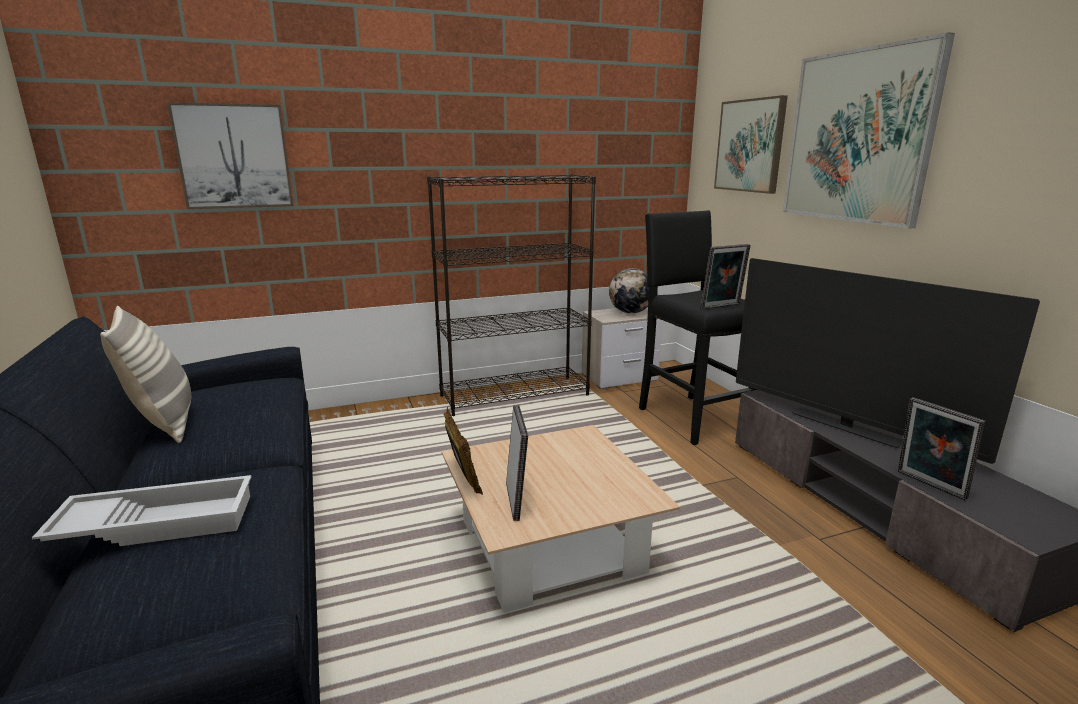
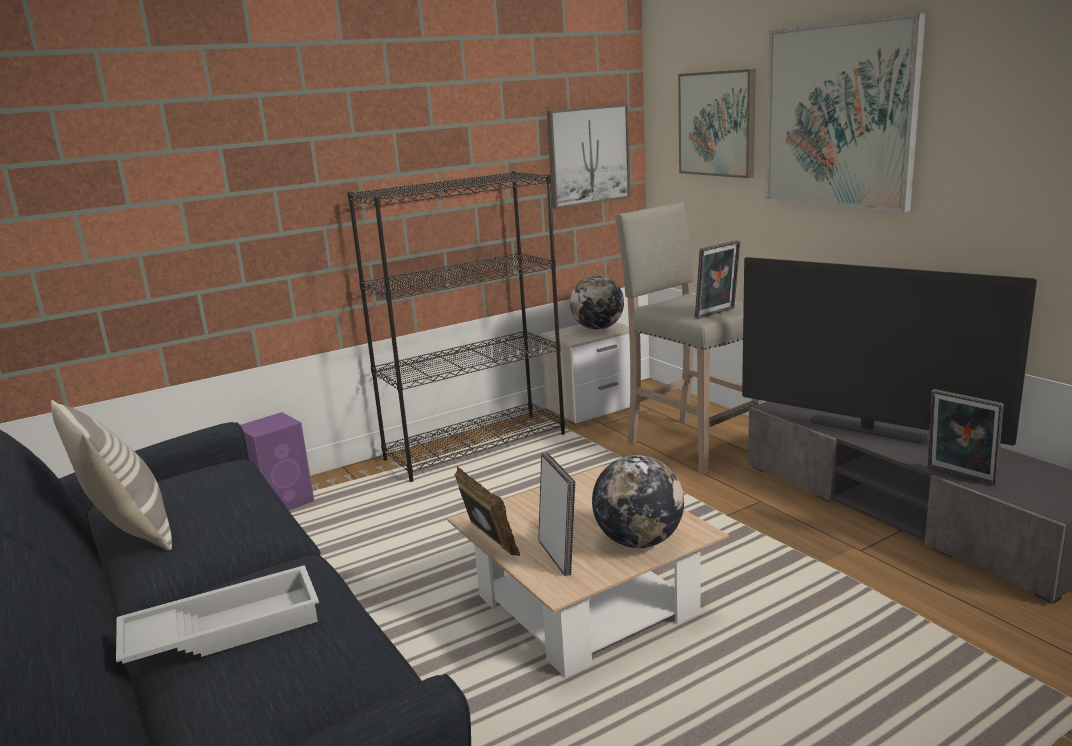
camera: 10 degrees left, 0 degrees up
(234, 156) = (108, 192): picture -> picture (588, 155)
(351, 418) = (284, 502): none -> purple speaker
(594, 499) = (638, 541): none -> globe
(691, 417) = (691, 443): black stool -> beige stool

